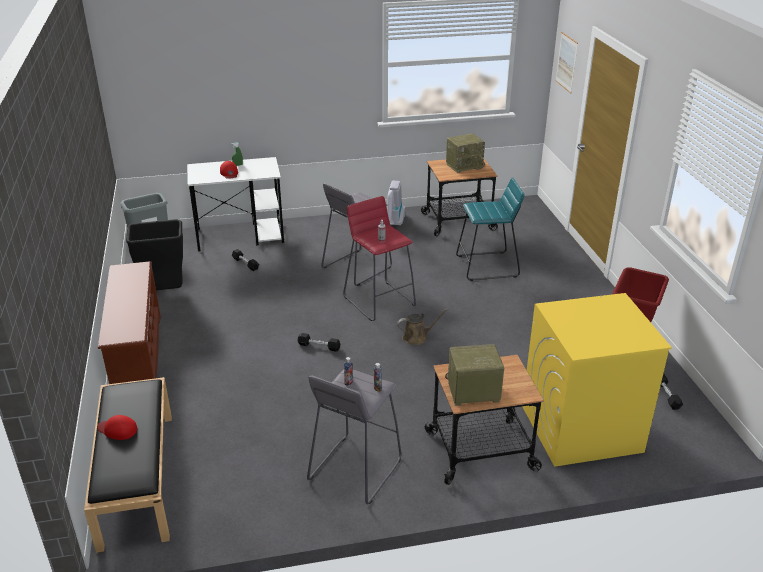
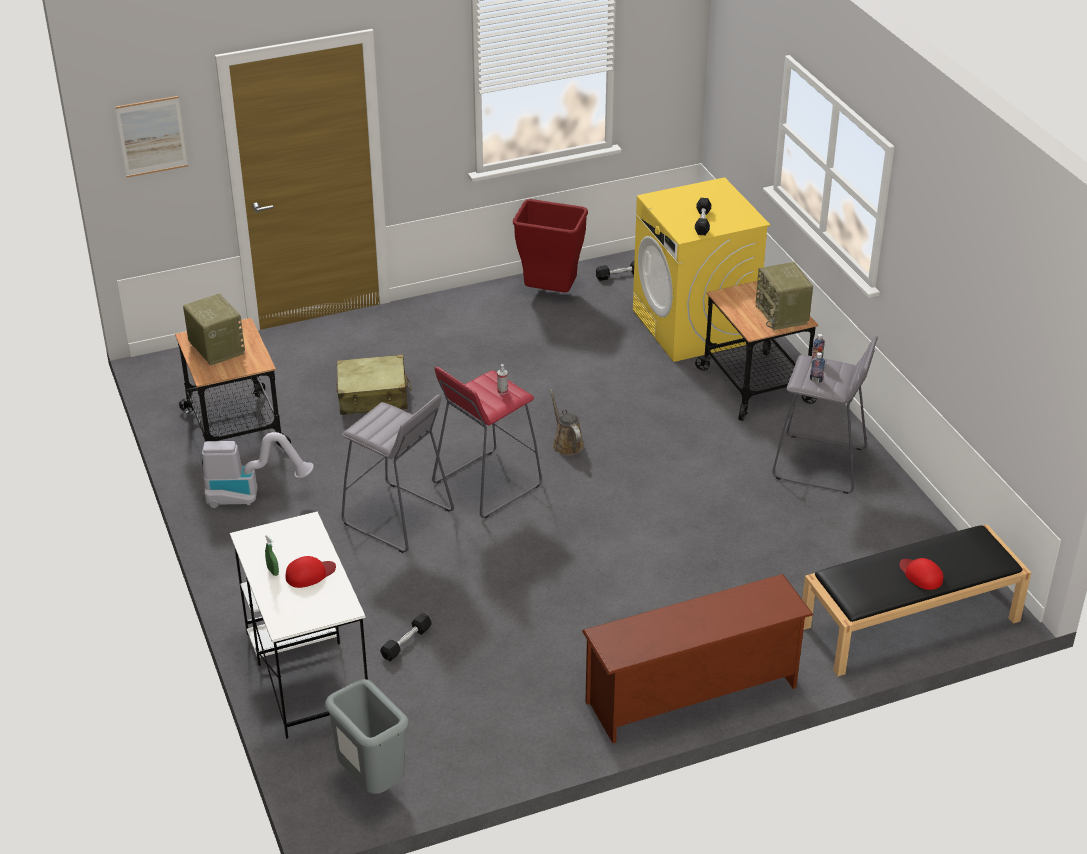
camera: 100 degrees left, 5 degrees up
(117, 429) = (920, 575): red cap -> red cap turned 135 degrees clockwise
(165, 293) = (517, 717): black trash can -> none
(319, 346) = (611, 523): black dumbbell -> black dumbbell (702, 222)
(487, 266) = (373, 396): turquoise stool -> beige suitcase

